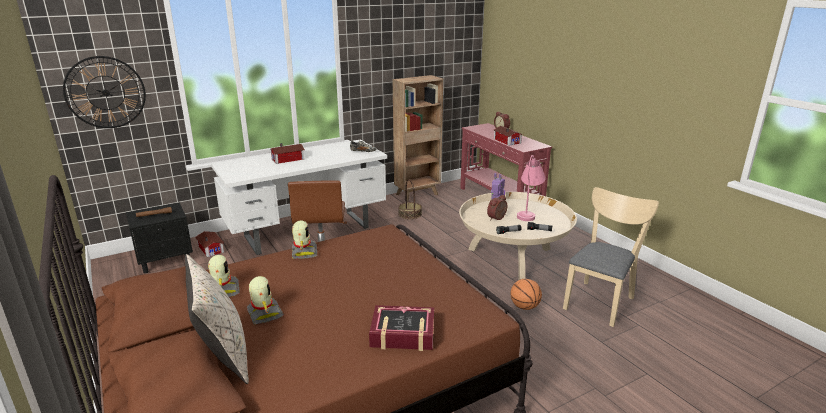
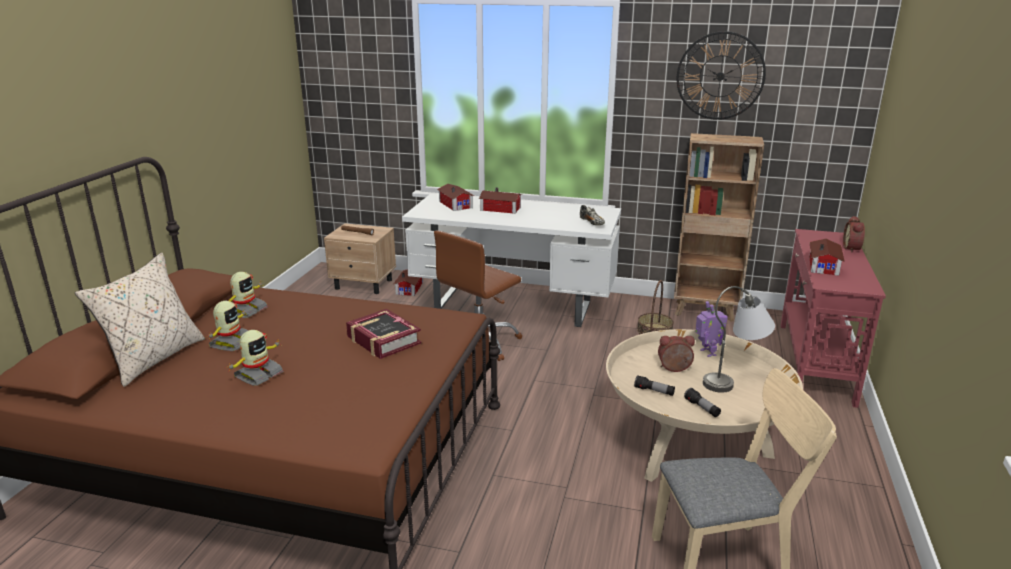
camera: 45 degrees right, 0 degrees up
(105, 92) = (350, 97): wall clock -> wall clock (720, 76)
(166, 260) = (364, 284): black nightstand -> beige nightstand
(249, 164) = (456, 204): none -> toy house
(303, 252) = (355, 306): toy robot -> toy robot (258, 375)
(402, 334) = (275, 416): book -> book (383, 340)
(524, 307) = (605, 504): basketball -> none
(528, 212) = (735, 380): pink table lamp -> grey table lamp

